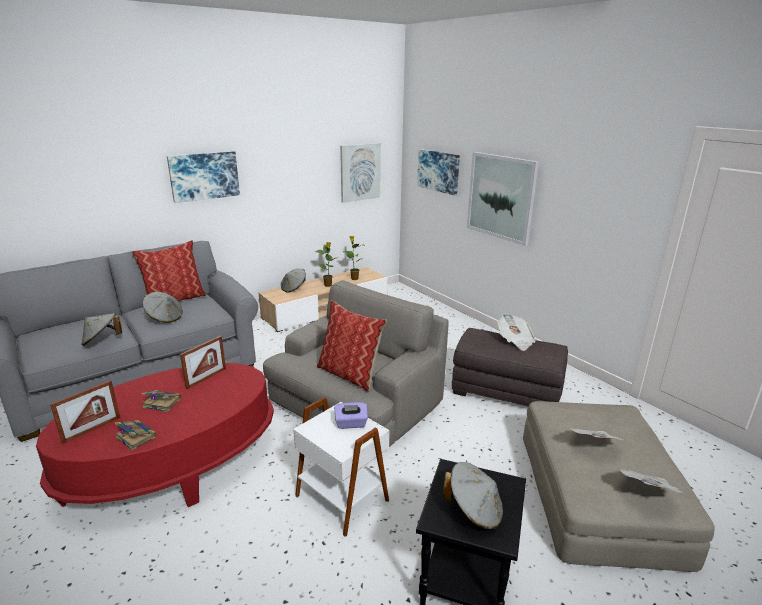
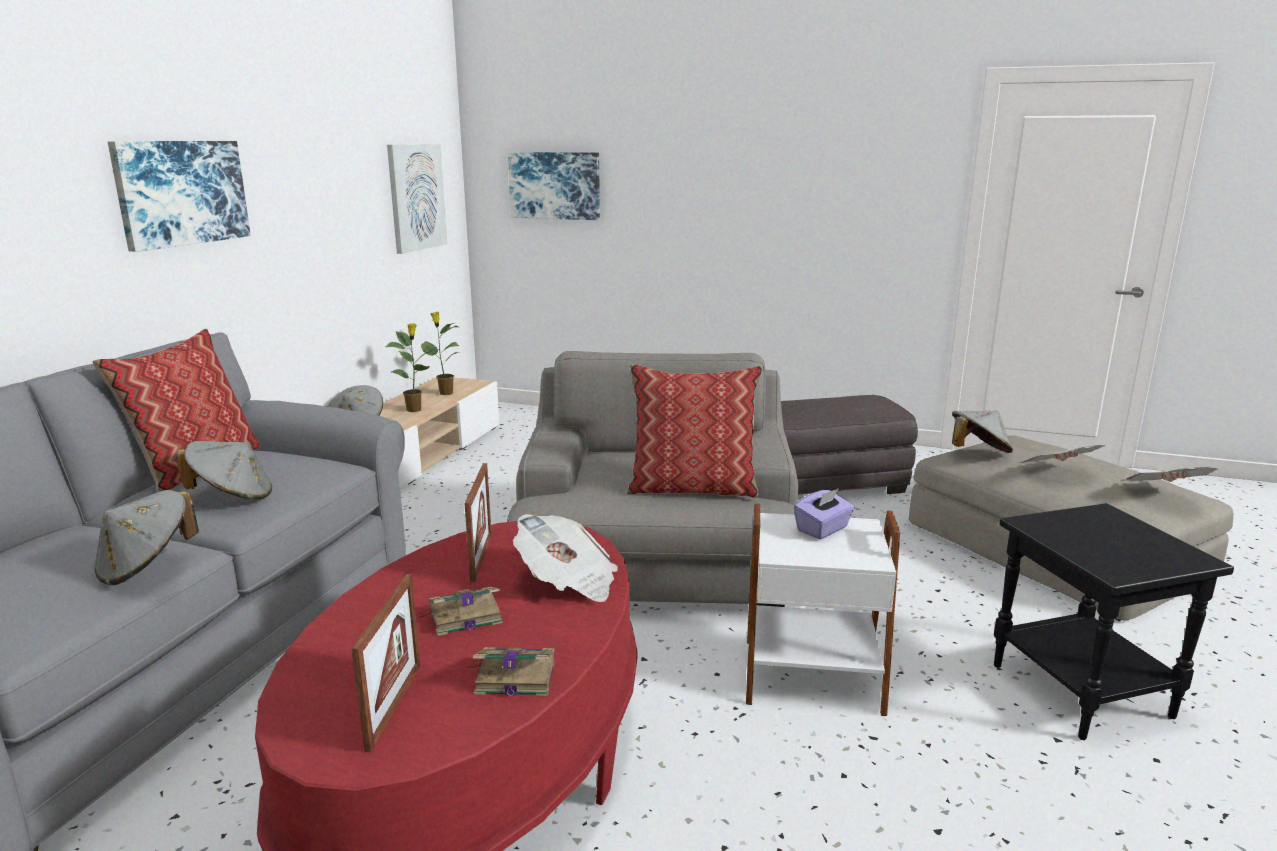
camera: 35 degrees left, 5 degrees down
(474, 510) = (1126, 547): grey hat -> grey hat (978, 452)
(500, 197) = (689, 208): picture -> none
(515, 341) = (820, 401): newspaper -> newspaper (568, 582)

